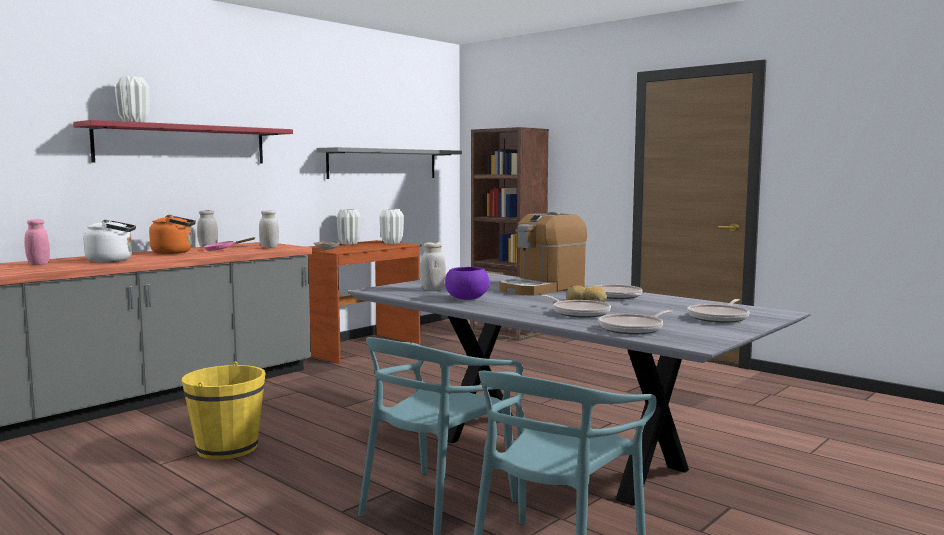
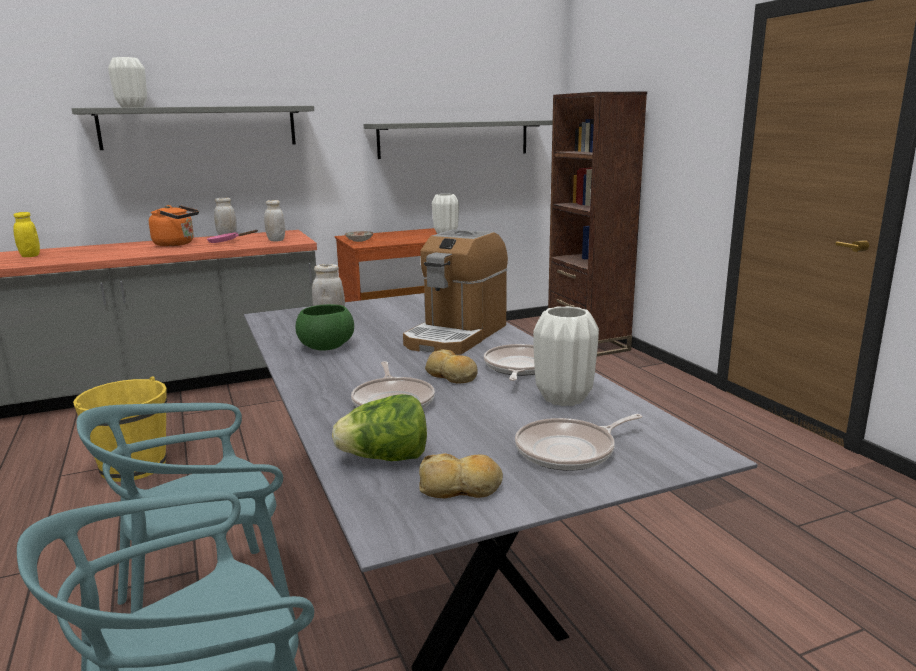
camera: 25 degrees right, 10 degrees up
(38, 264) = (30, 256): pink jar -> yellow jar
(113, 261) = (96, 254): white kettle -> none
(183, 144) = (200, 127): red shelf -> grey shelf
(349, 244) = (401, 232): white vase -> white vase (563, 399)
(467, 298) = (326, 347): purple bowl -> green bowl
(542, 288) = (456, 335): coffee machine -> coffee machine turned 45 degrees counterclockwise
(633, 329) = (385, 459): frying pan -> lettuce
(697, 332) = (461, 488): none -> bread

